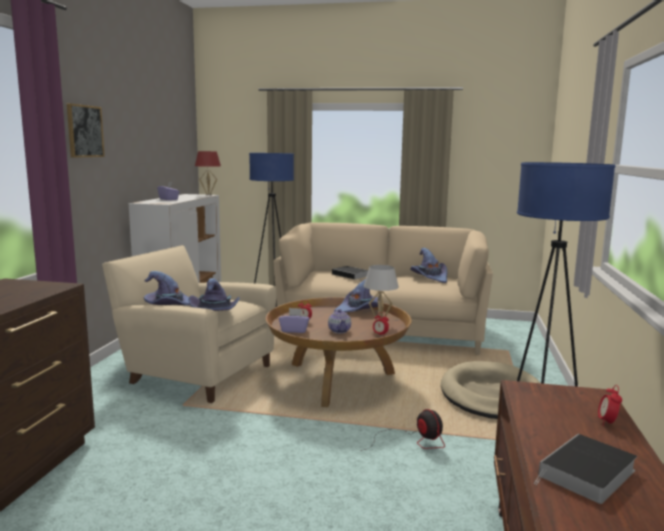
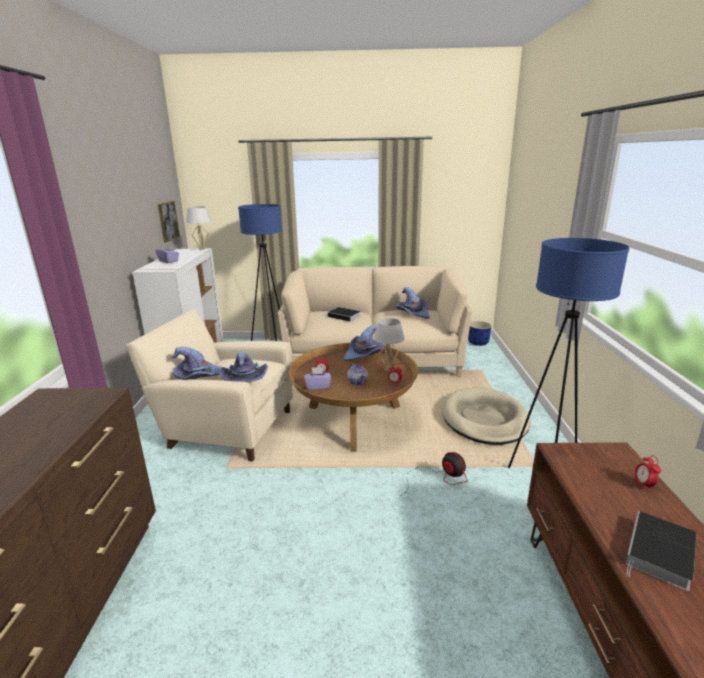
camera: 10 degrees left, 10 degrees up
(84, 131) = (81, 208): picture -> picture (168, 221)
(208, 195) = (202, 249): red table lamp -> white table lamp
(516, 326) = (478, 343): none -> blue planter

